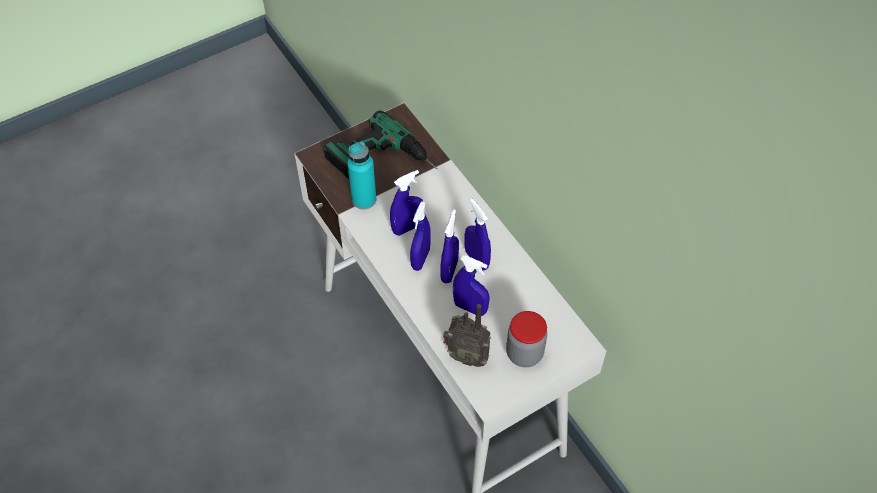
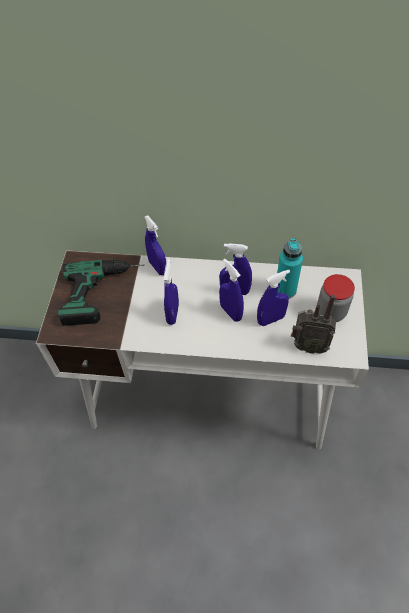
camera: 50 degrees left, 0 degrees up
(364, 199) = (123, 325): turquoise bottle -> turquoise bottle (285, 290)
(420, 259) = (206, 322): blue spray bottle -> blue spray bottle (157, 267)
(467, 356) = (308, 345): radio -> radio turned 45 degrees clockwise

